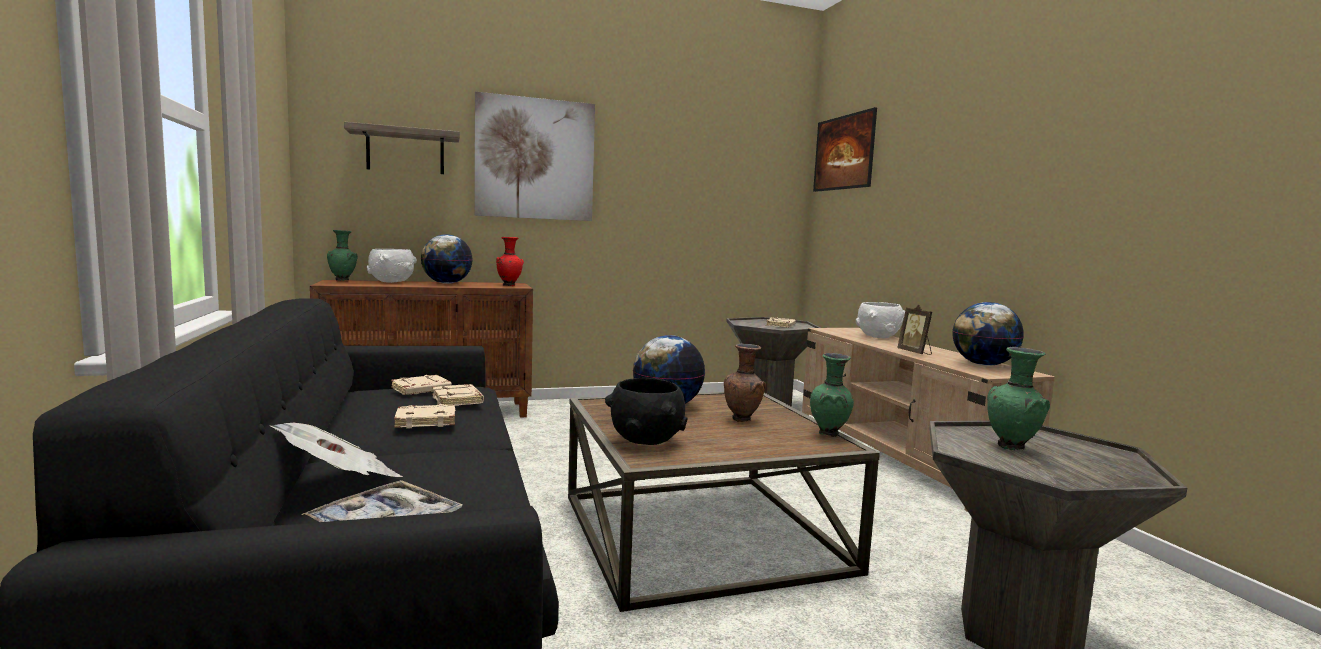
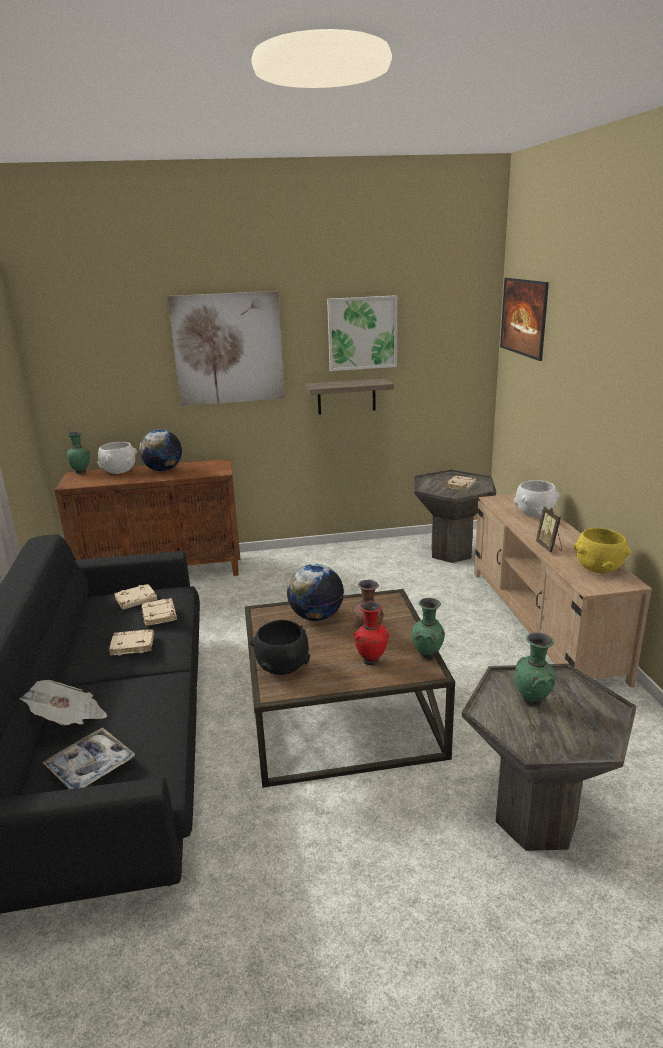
camera: 10 degrees right, 15 degrees up
(405, 151) = (116, 357): shelf -> shelf (346, 396)
(509, 285) = (214, 469): red vase -> red vase (371, 661)
(677, 161) = (362, 333): none -> picture
(983, 365) = (598, 569): globe -> yellow bowl

